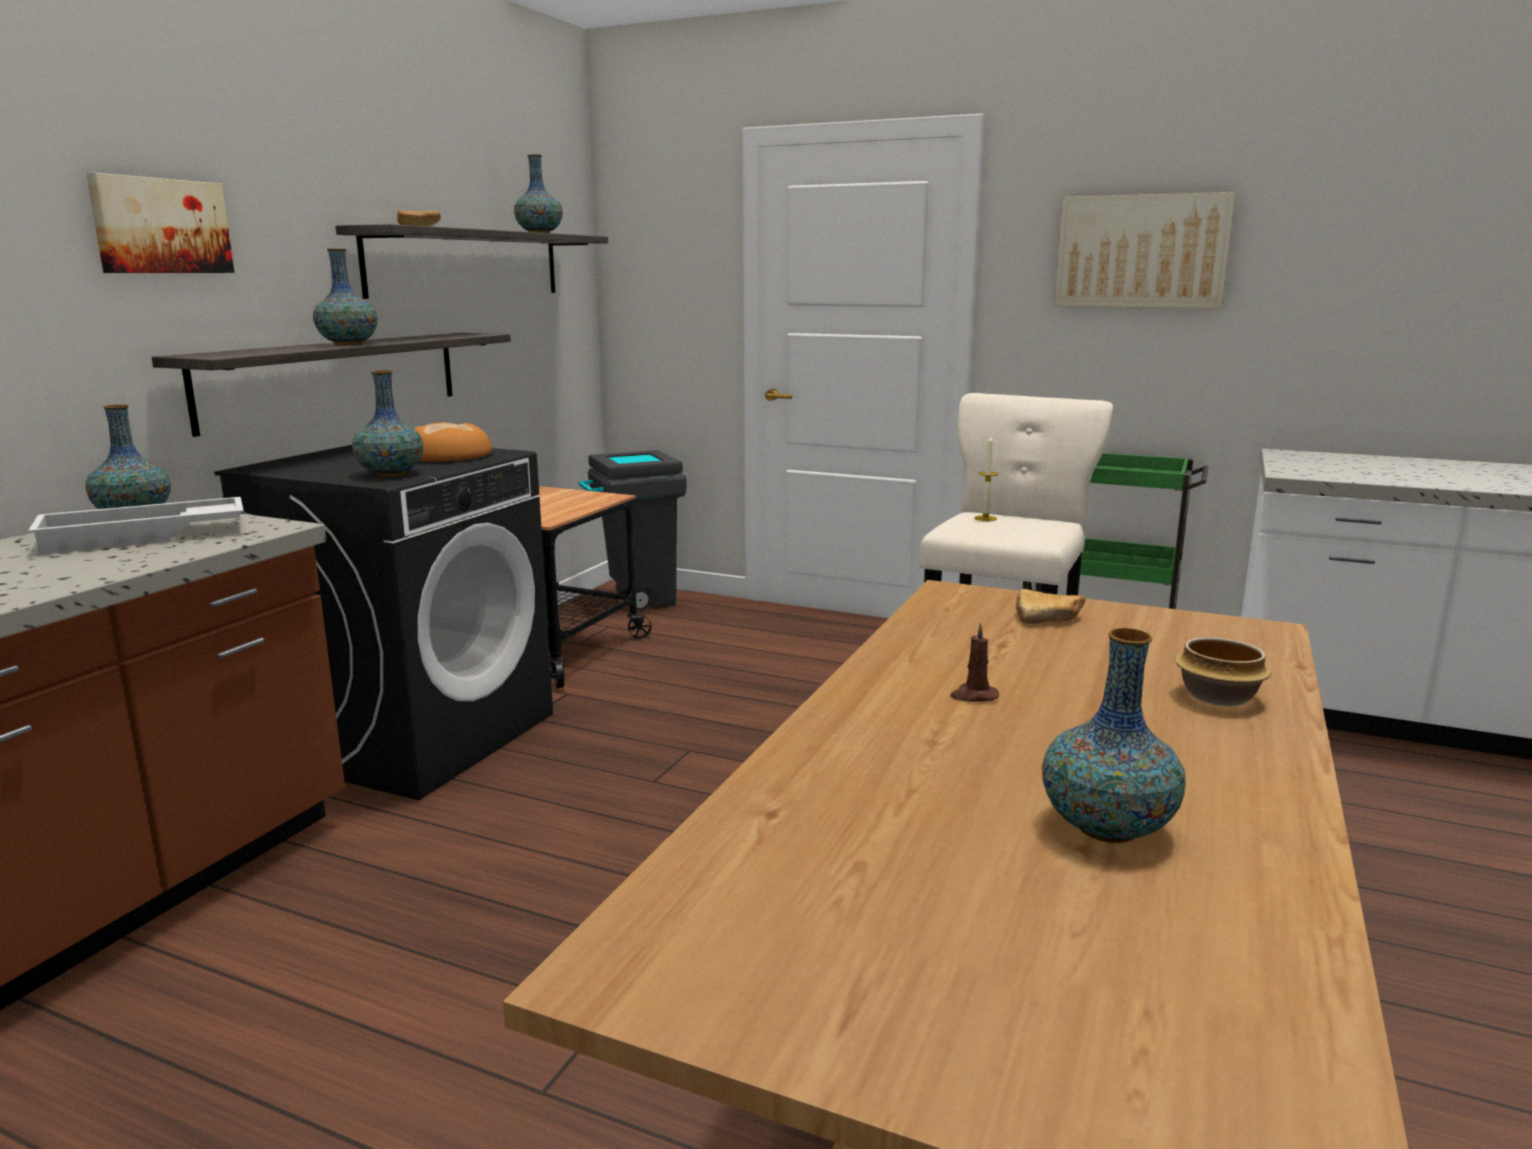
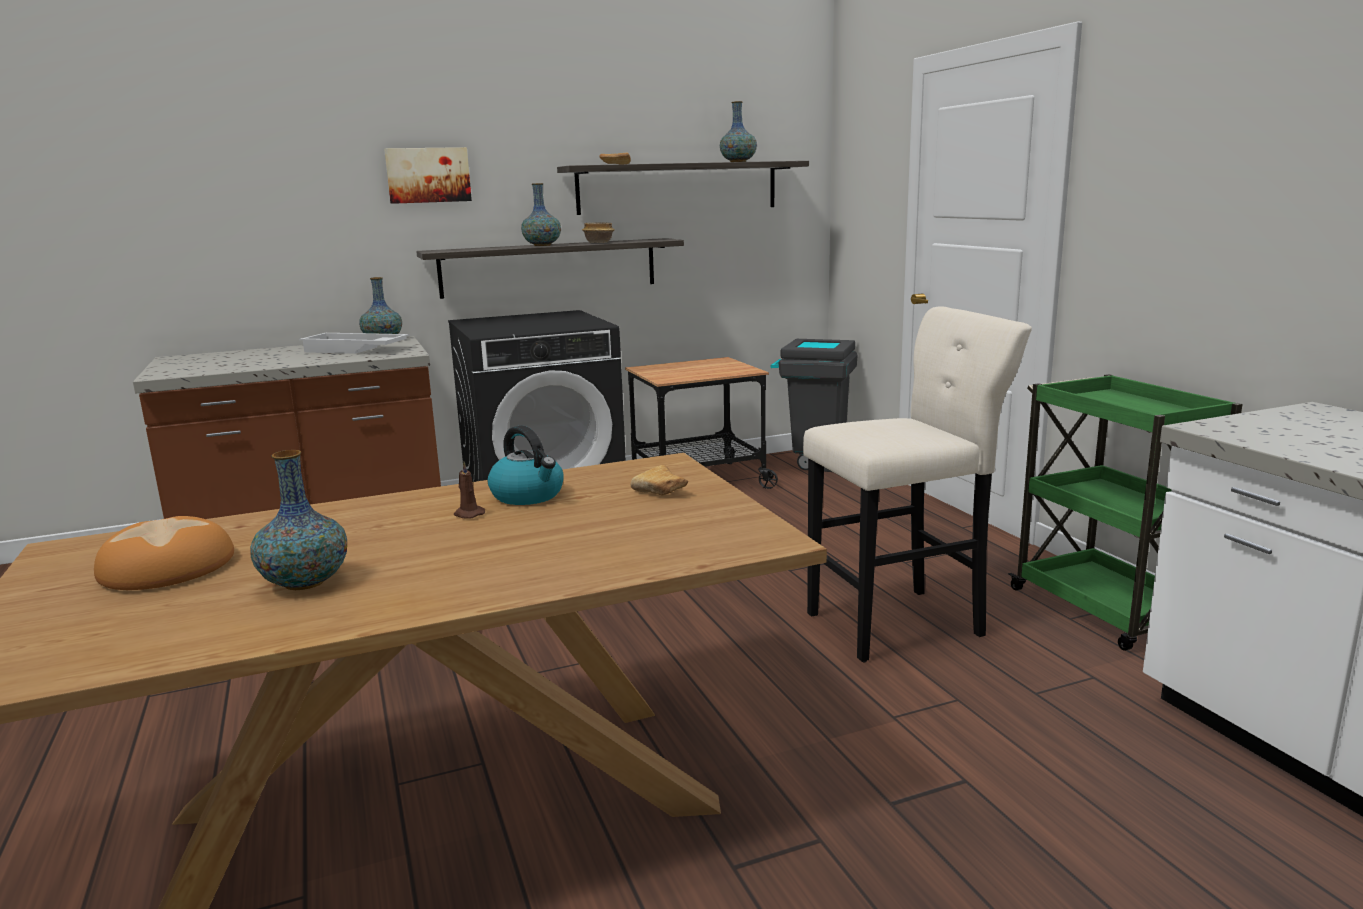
camera: 45 degrees right, 0 degrees up
(390, 474) = (502, 330): vase -> none
(448, 455) = (567, 323): bread -> bread (167, 567)
(955, 659) = (528, 495): none -> kettle
(985, 518) = (887, 424): candle -> none
(1141, 251) = (1209, 159): picture -> none
(1216, 697) = (577, 559): bowl -> bowl (598, 242)

